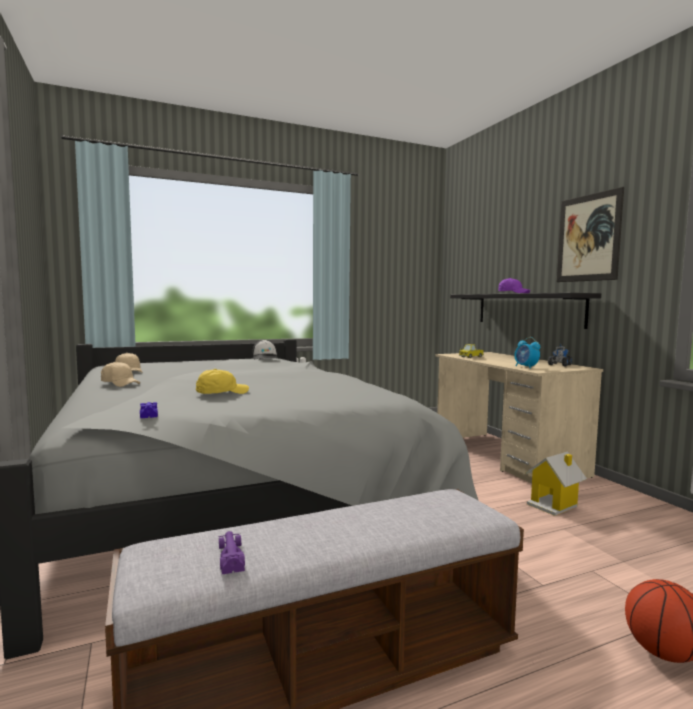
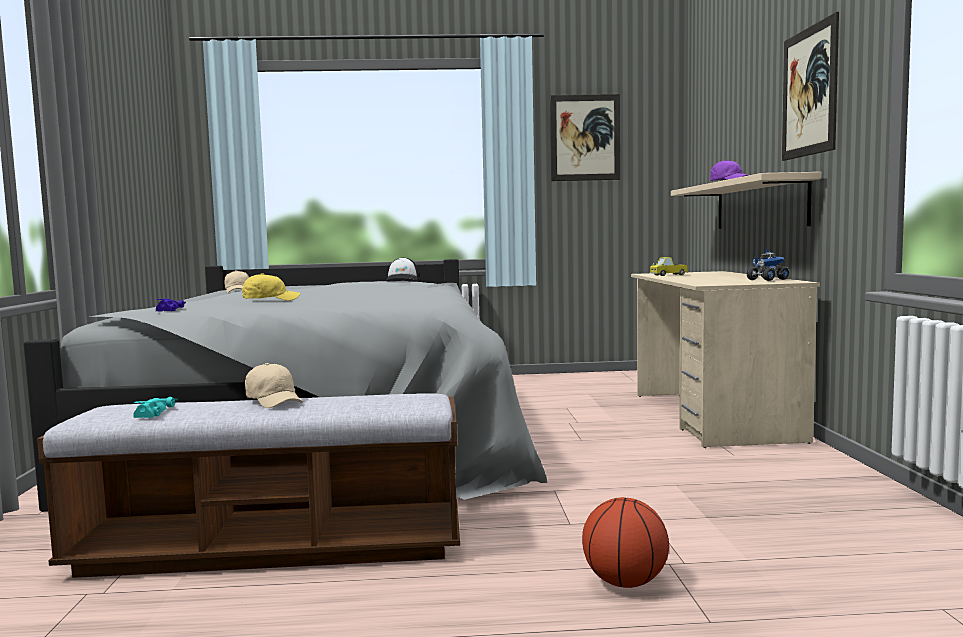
camera: 20 degrees right, 0 degrees up
(120, 383) = (207, 298): beige cap -> beige cap (274, 401)
(231, 555) = (157, 411): purple toy car -> turquoise toy car
(380, 252) = (585, 137): none -> picture
(526, 367) = (704, 282): alarm clock -> none
(527, 309) = (759, 204): black shelf -> beige shelf
(553, 505) = (701, 464): toy house -> none

